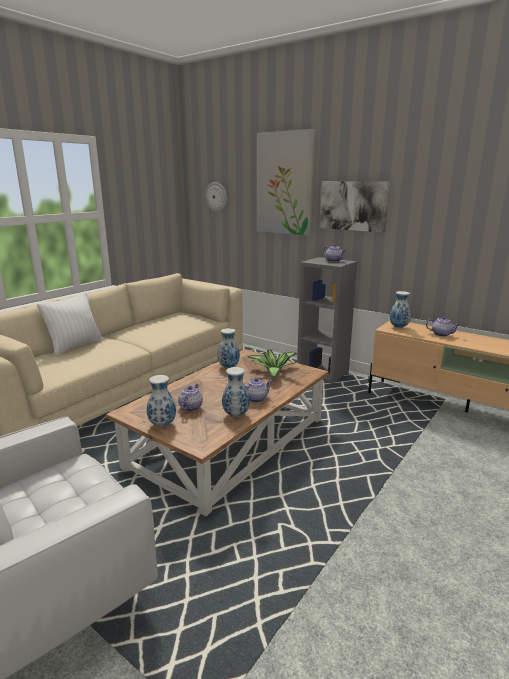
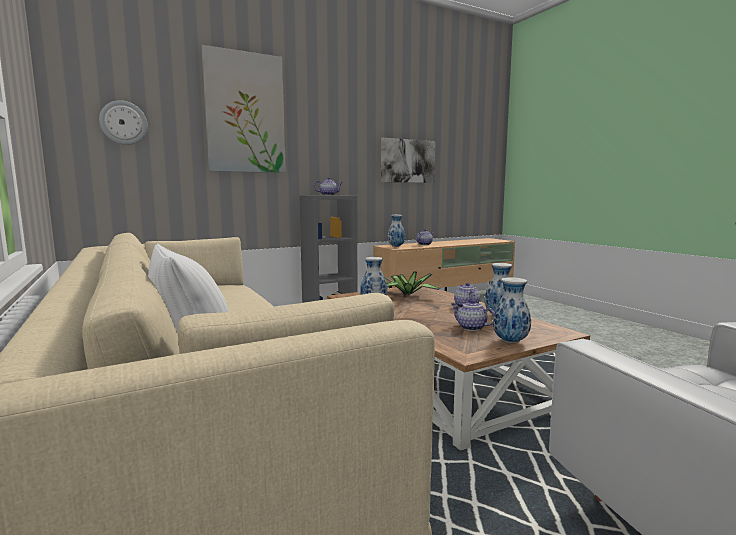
camera: 65 degrees left, 10 degrees down
(353, 206) = (328, 141): picture -> picture (407, 161)

